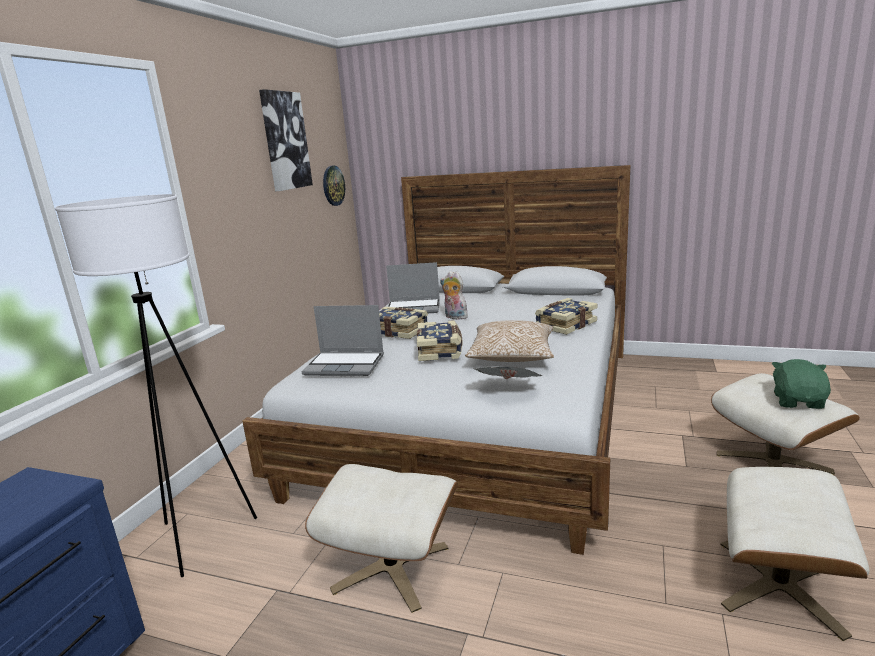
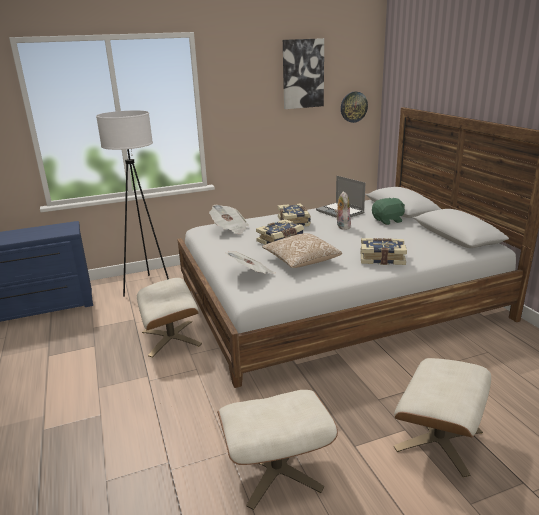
camera: 50 degrees right, 5 degrees up
(346, 365) = (230, 229): laptop -> newspaper
(798, 402) = (444, 393): green plush toy -> green plush toy (388, 221)

